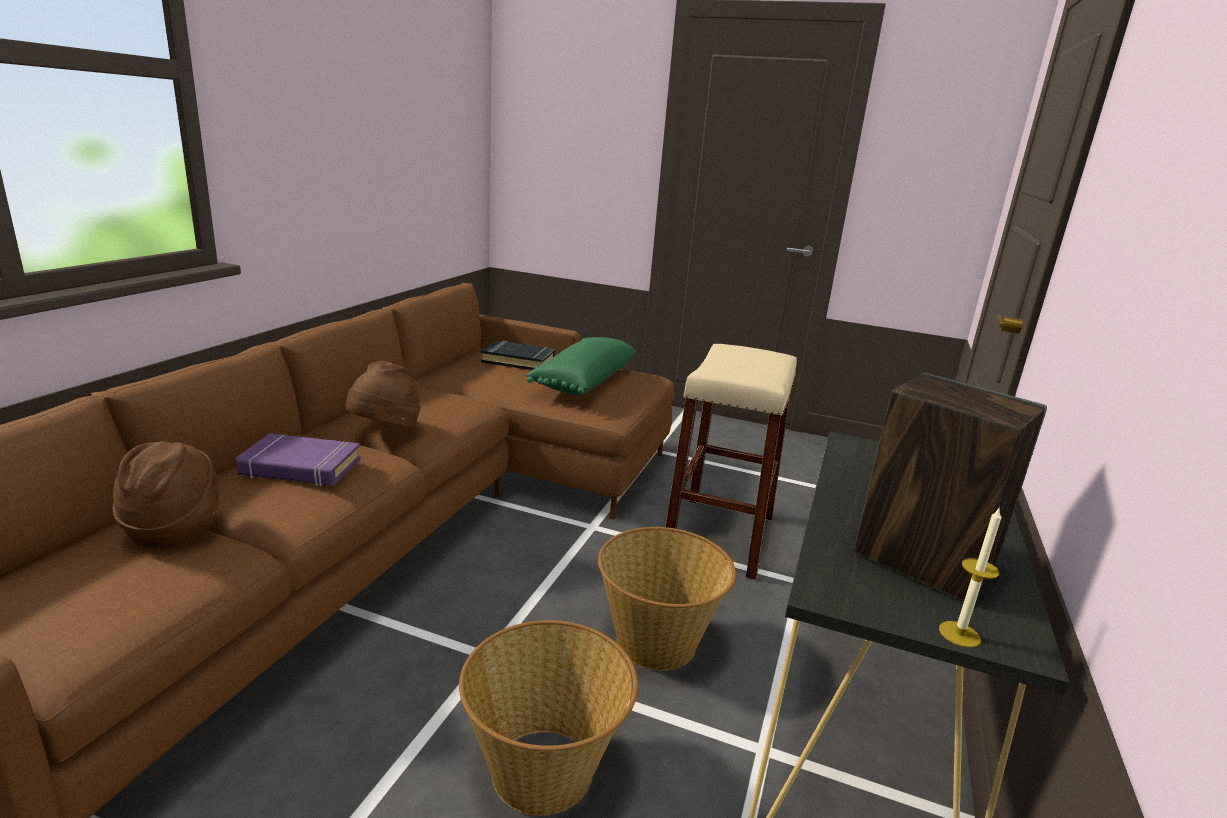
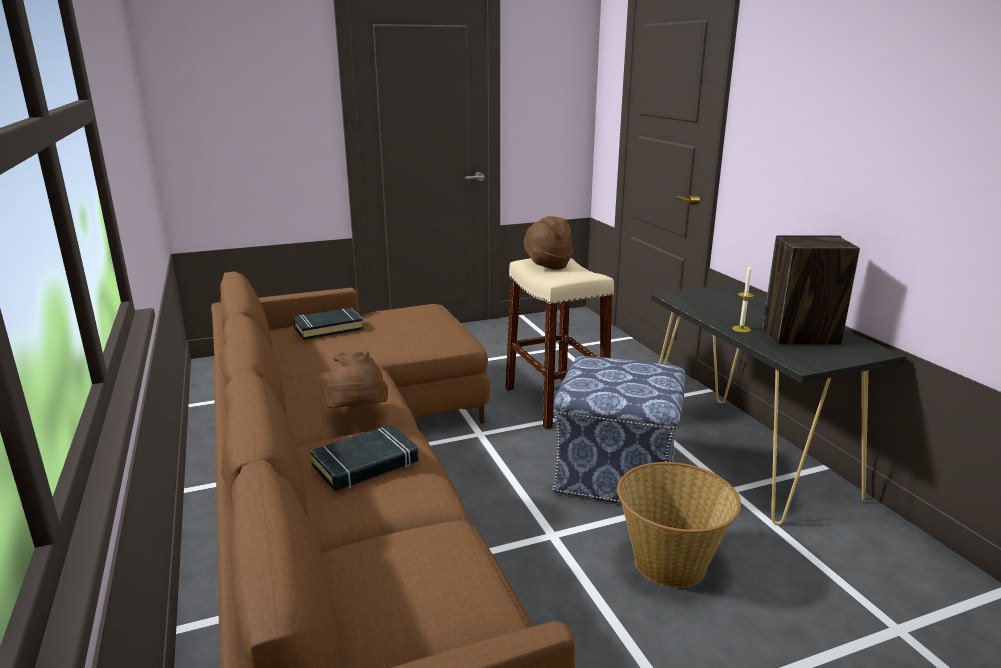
camera: 40 degrees left, 0 degrees up
(174, 529) = (384, 541): brown hat -> brown hat (547, 265)
(300, 467) = (366, 464): purple book -> black book
(582, 381) = (401, 325): green pillow -> none
(657, 641) = (617, 473): basket -> ottoman
(959, 634) = (859, 357): candle -> candle (741, 329)

